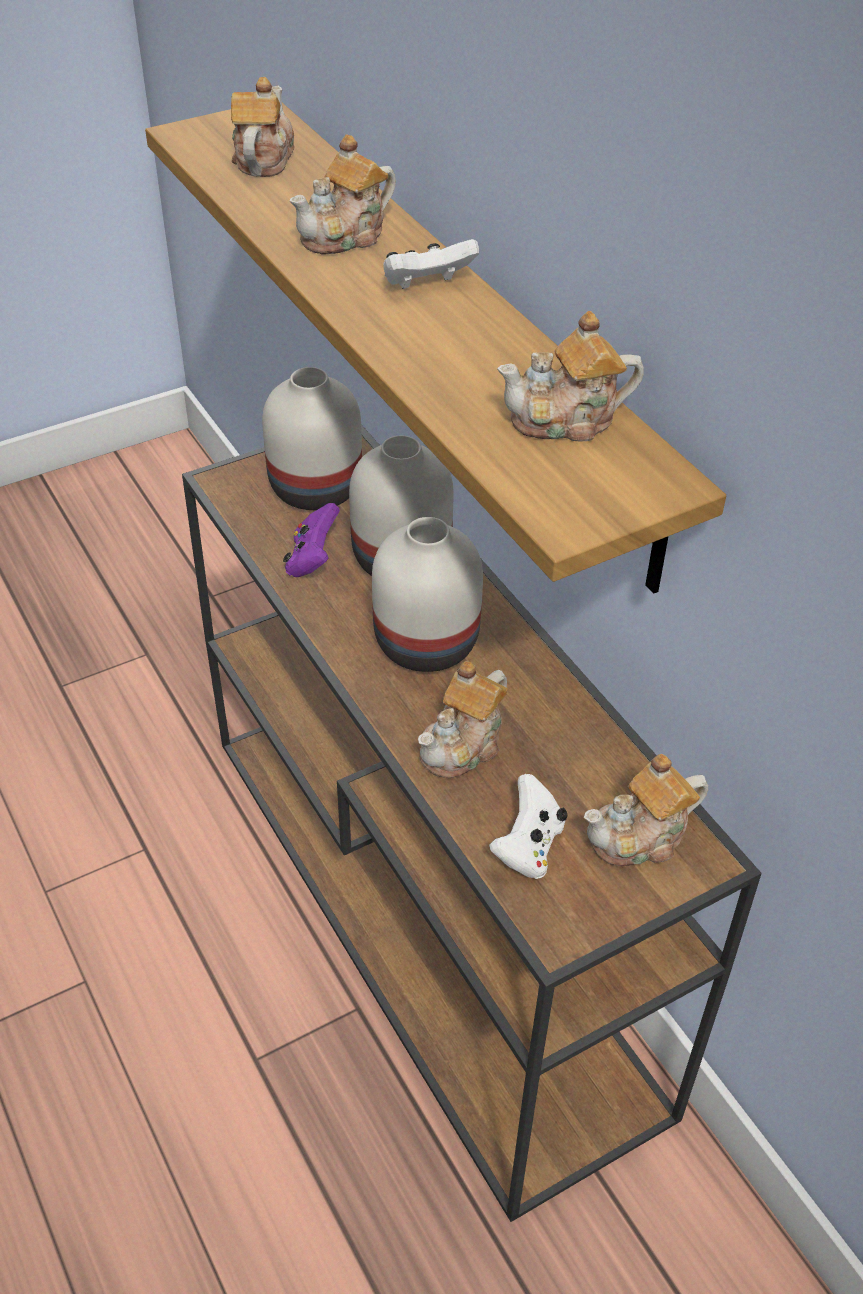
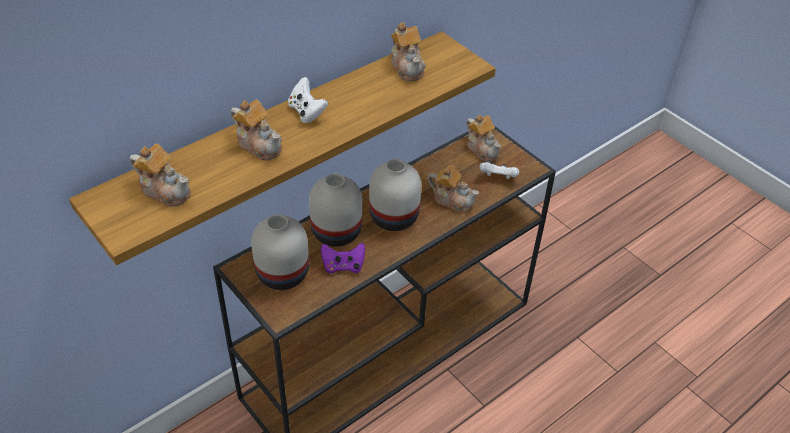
camera: 100 degrees left, 0 degrees up
(263, 159) = (165, 190): teapot -> teapot turned 150 degrees counterclockwise

